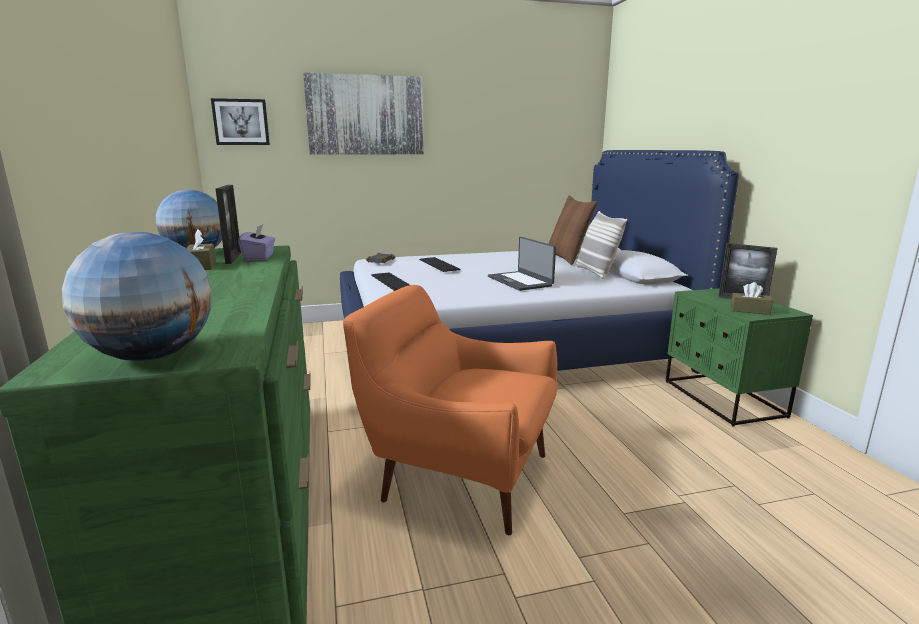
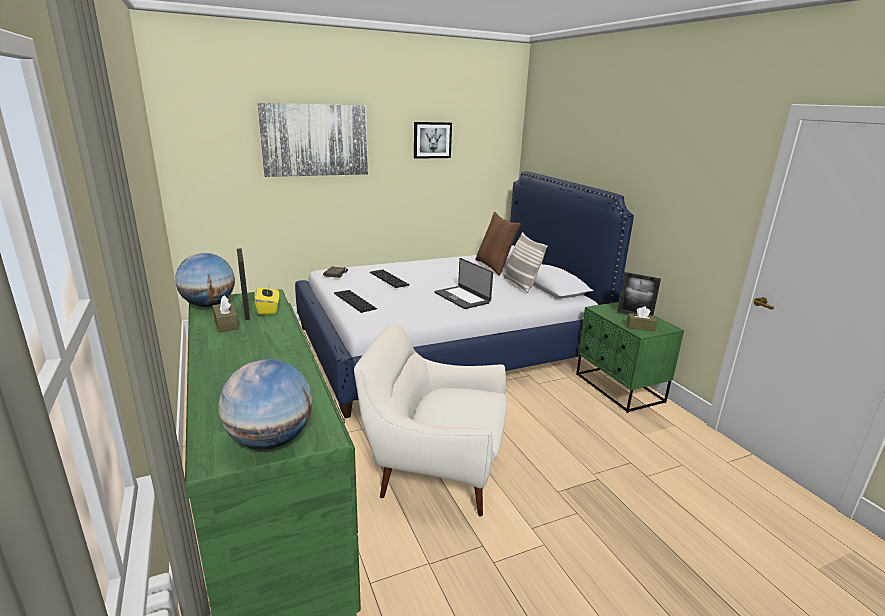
camera: 10 degrees left, 5 degrees up
(241, 122) = (199, 148): picture -> picture (432, 140)
(259, 257) = (268, 309): purple tissue box -> yellow tissue box
(459, 475) = (434, 470): orange armchair -> white armchair

